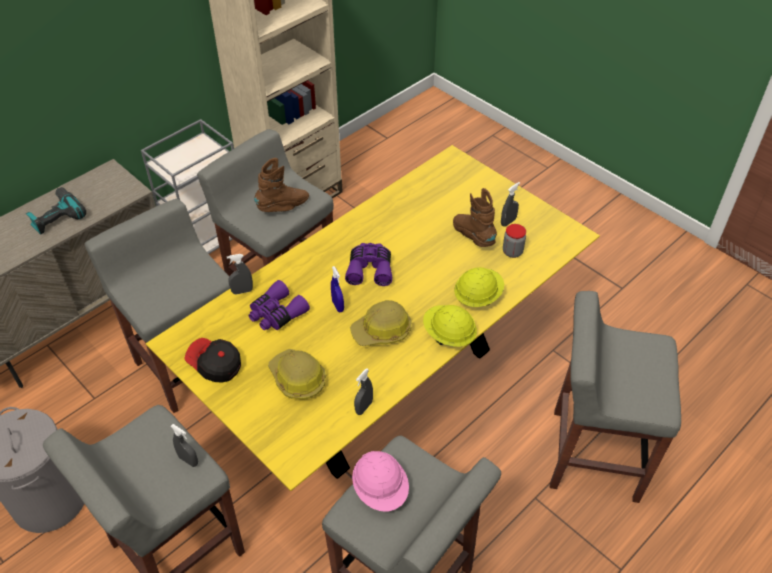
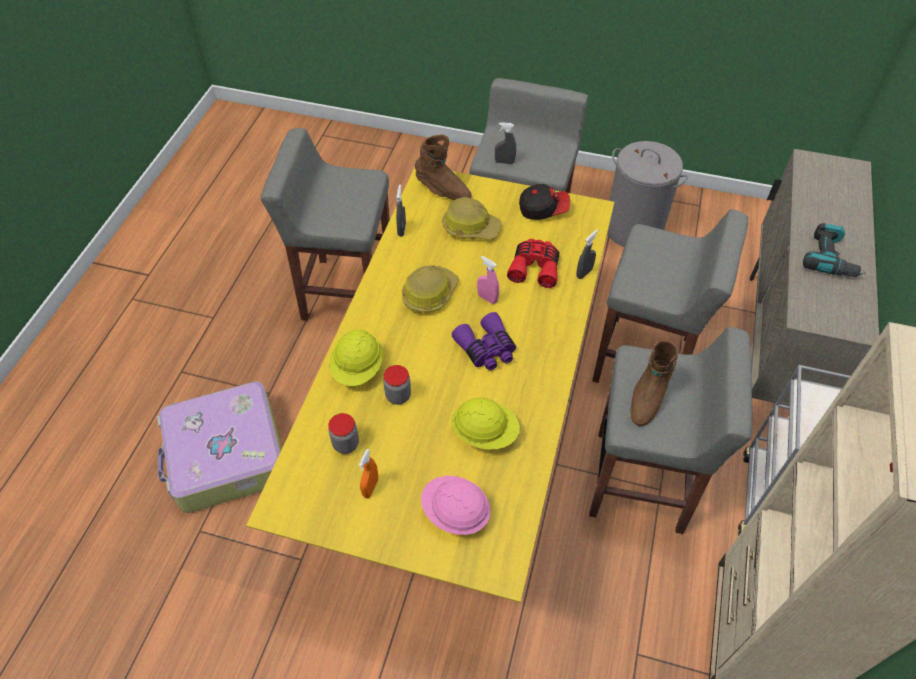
camera: 150 degrees right, 5 degrees up
(276, 314) = (535, 267): purple binoculars -> red binoculars
(338, 306) = (487, 298): blue spray bottle -> pink spray bottle
(380, 490) = (356, 199): pink hard hat -> pink hard hat (455, 513)
(448, 335) = (366, 316): yellow hard hat -> yellow hard hat (485, 433)
(458, 266) = (398, 396): none -> jar
(473, 237) = (401, 444): brown boot -> brown boot (443, 191)
(508, 222) = (370, 488): grey spray bottle -> orange spray bottle
(592, 454) = (226, 456): grey stool -> suitcase

